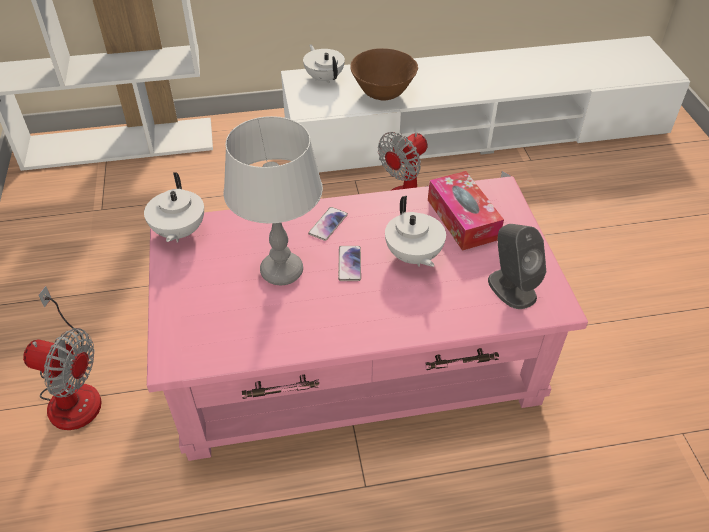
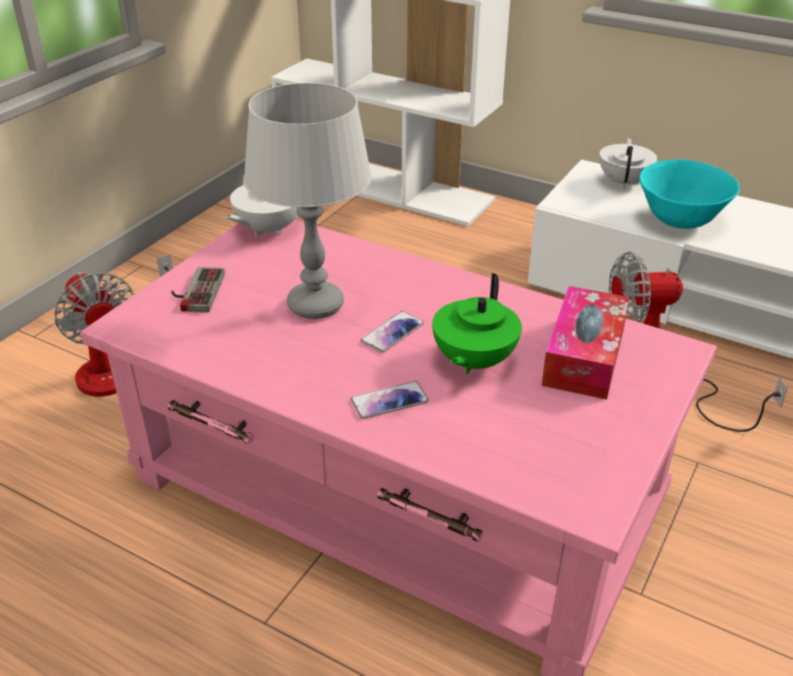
camera: 40 degrees right, 10 degrees down
(189, 307) = (195, 291): none -> game controller
(328, 224) = (418, 288): phone -> phone (389, 401)
(383, 93) = (680, 221): brown bowl -> turquoise bowl
(413, 256) = (472, 361): white teapot -> green teapot
(511, 288) = (555, 455): grey speaker -> none

